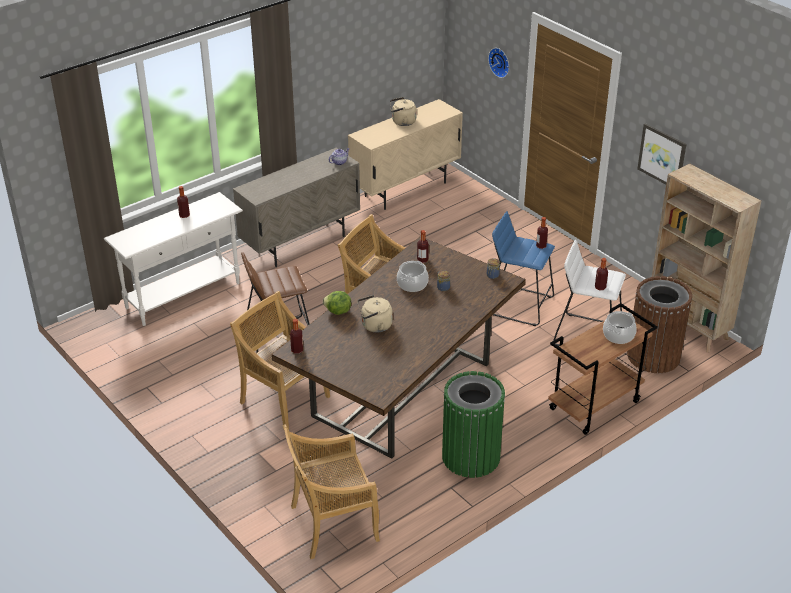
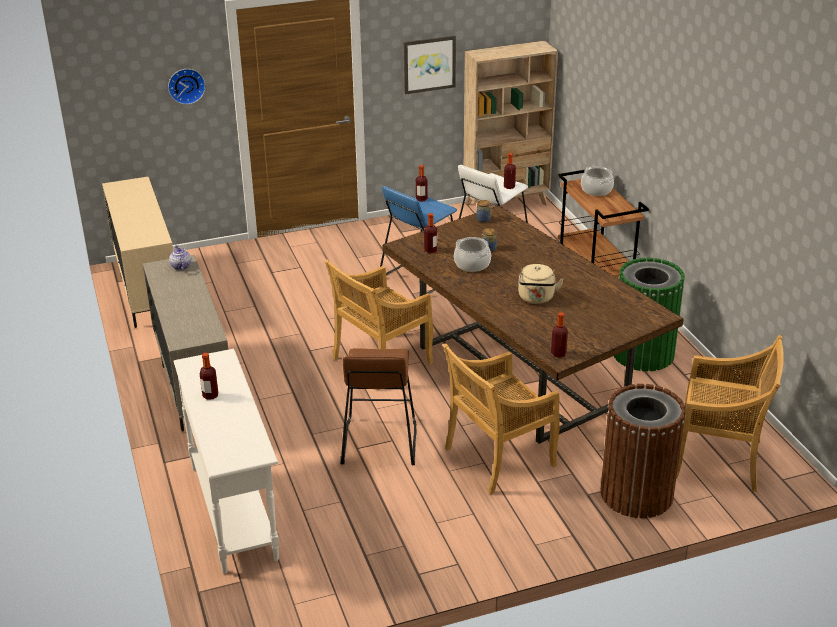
camera: 70 degrees left, 5 degrees down
(332, 524) = (719, 459): beige chair -> beige chair turned 75 degrees counterclockwise
(337, 312) = (498, 316): lettuce -> none
(402, 122) = (130, 213): beige kettle -> none
(653, 356) = (539, 229): brown trash can -> brown trash can (636, 494)

